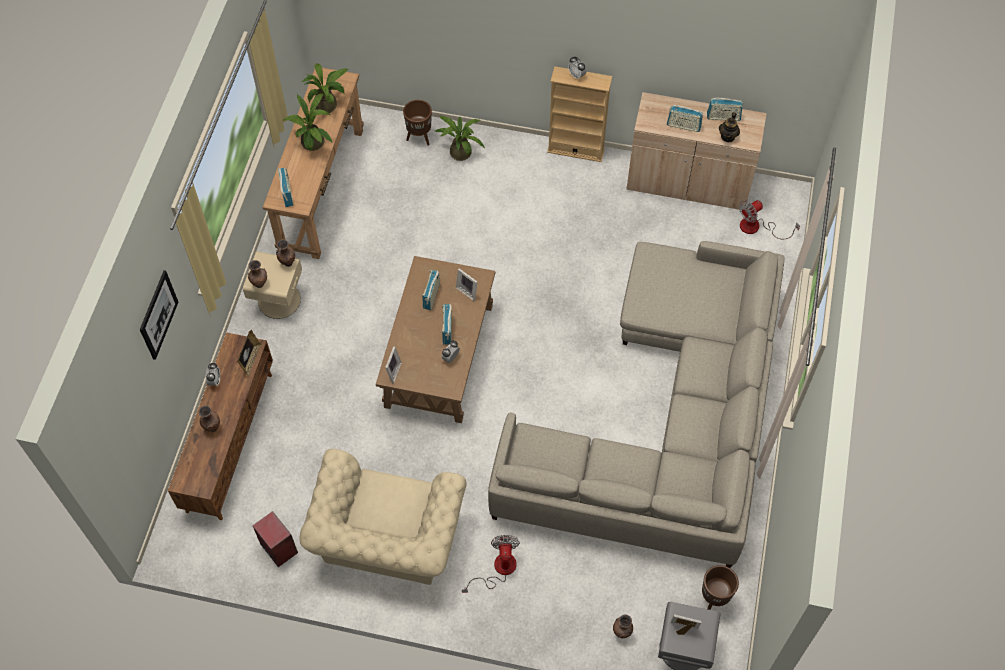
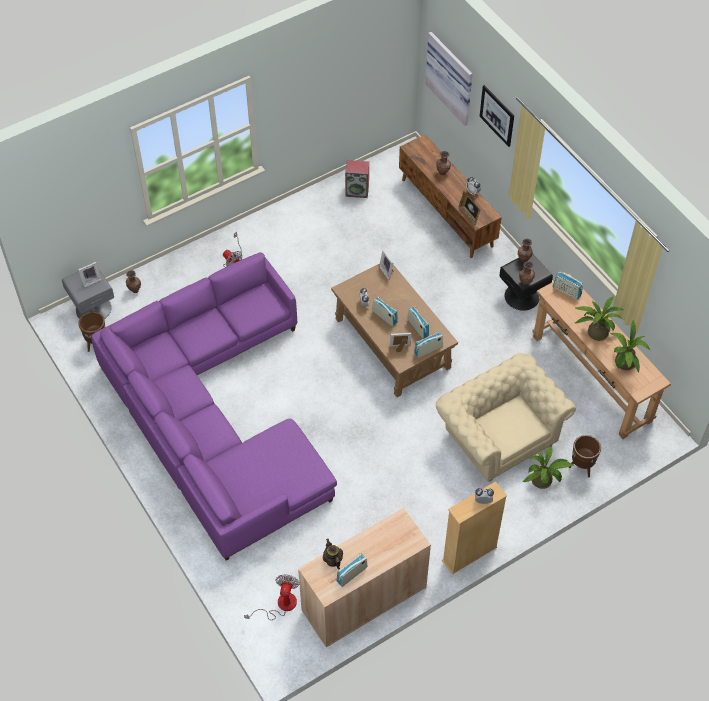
camera: 135 degrees right, 5 degrees down
(124, 417) = (451, 77): none -> picture
(278, 300) = (522, 296): beige nightstand -> black nightstand
(387, 540) = (306, 235): beige armchair -> beige armchair (498, 436)
(666, 421) = (215, 417): beige sofa -> purple sofa
(683, 126) = (372, 541): radio -> radio (428, 350)

